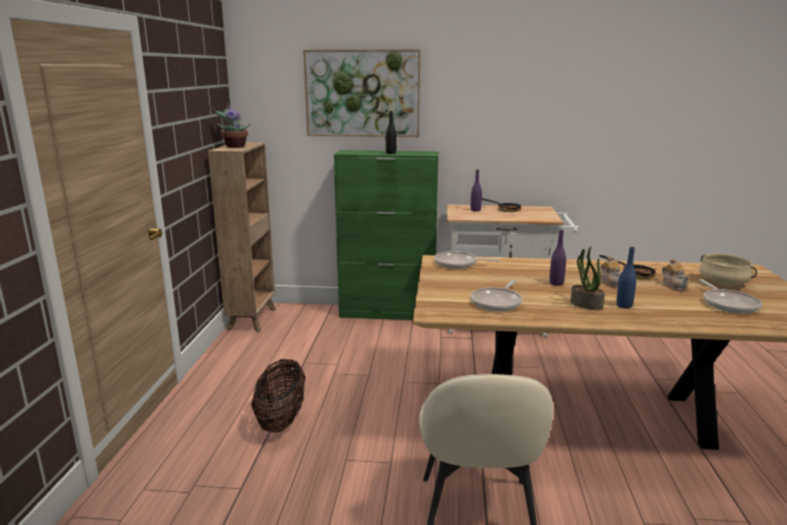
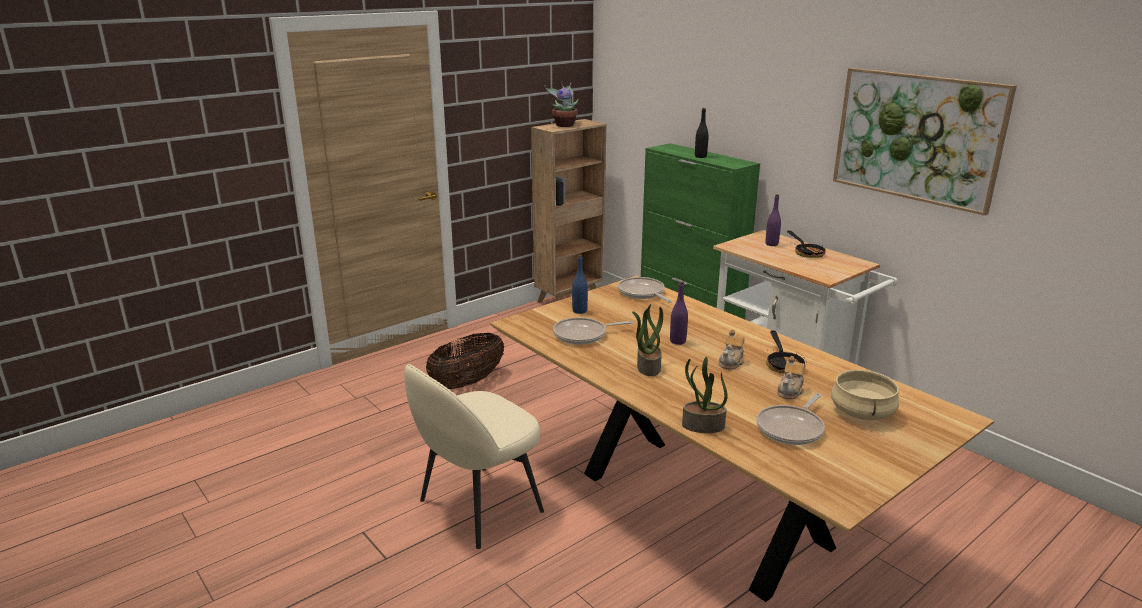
camera: 45 degrees right, 5 degrees up
(362, 93) = (696, 83): picture -> picture (917, 137)
(624, 305) = (679, 382): blue bottle -> blue bottle (579, 311)
(701, 323) = (702, 426): none -> potted plant

